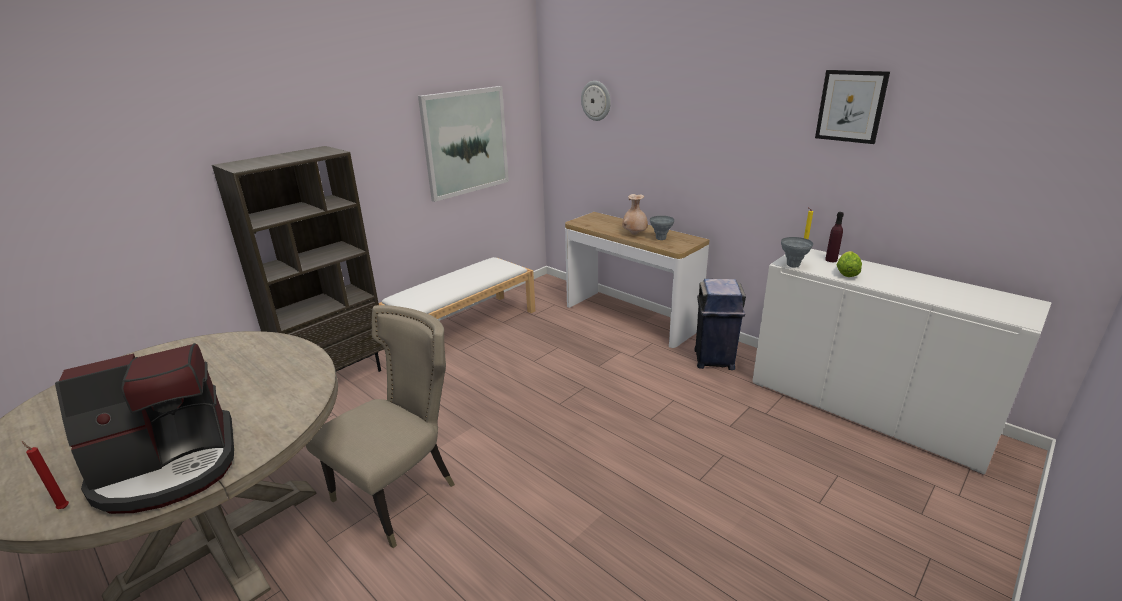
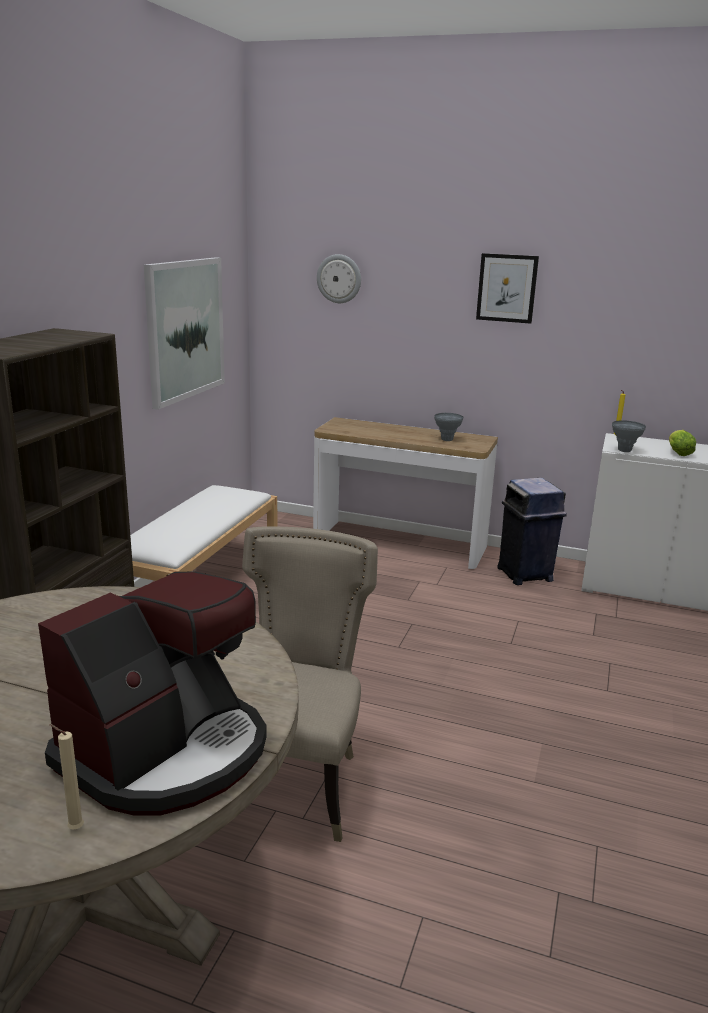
camera: 25 degrees left, 5 degrees down
(63, 507) = (73, 828): red candle -> beige candle
(634, 234) = (412, 437): beige vase -> none
(831, 260) = (651, 443): purple bottle -> none
(851, 106) = (657, 284): picture -> picture (507, 288)

